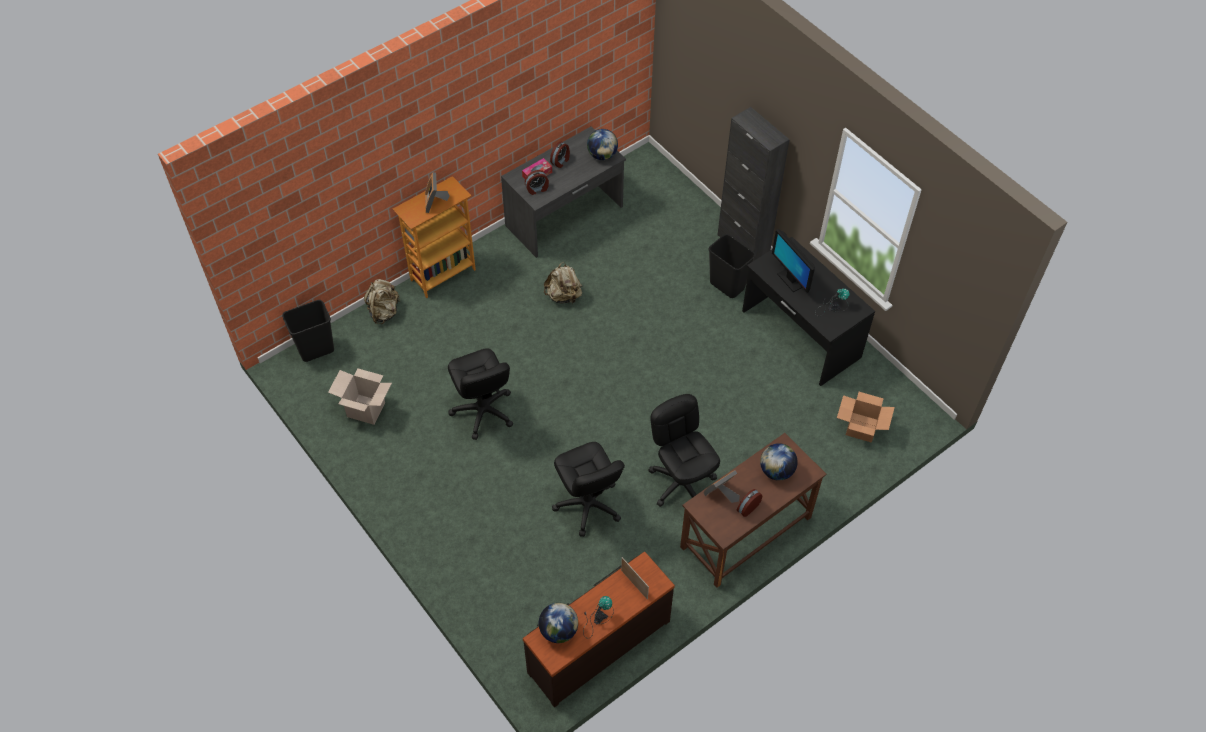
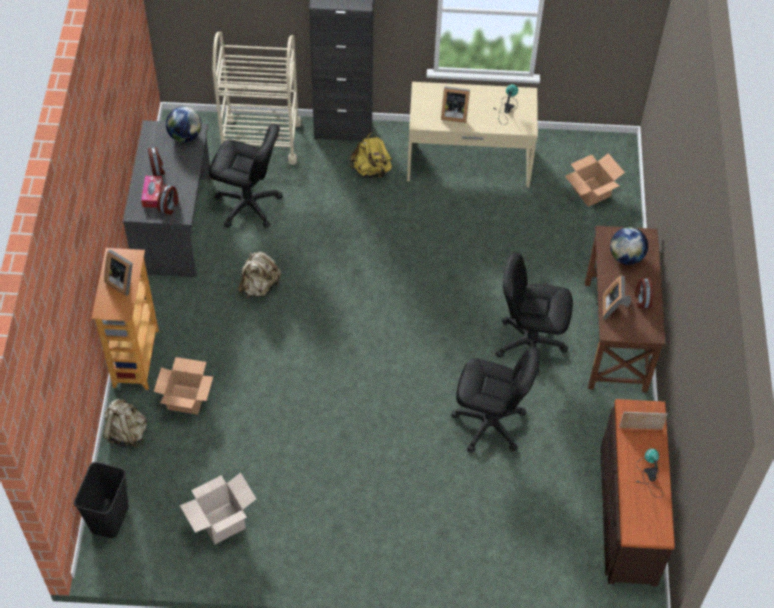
camera: 50 degrees left, 0 degrees up
(438, 322) = (185, 399): none -> cardboard box
(483, 411) = (318, 433): black office chair -> black office chair (248, 205)
(558, 630) = (637, 512): globe -> none
(682, 208) = (261, 140): none -> beige cart
(728, 285) = (371, 170): black trash can -> yellow backpack
(790, 280) = (453, 114): monitor -> picture frame
(800, 335) = (468, 162): black desk -> beige desk

